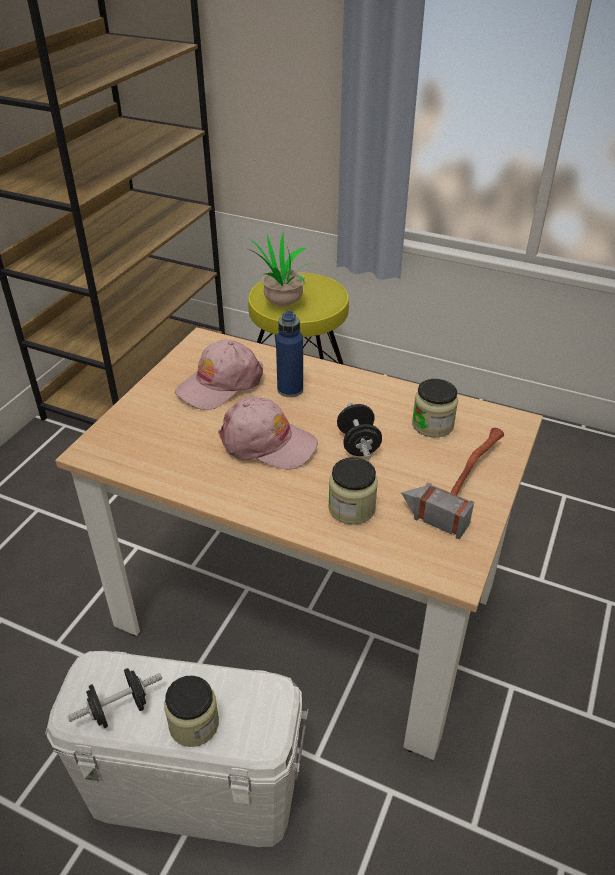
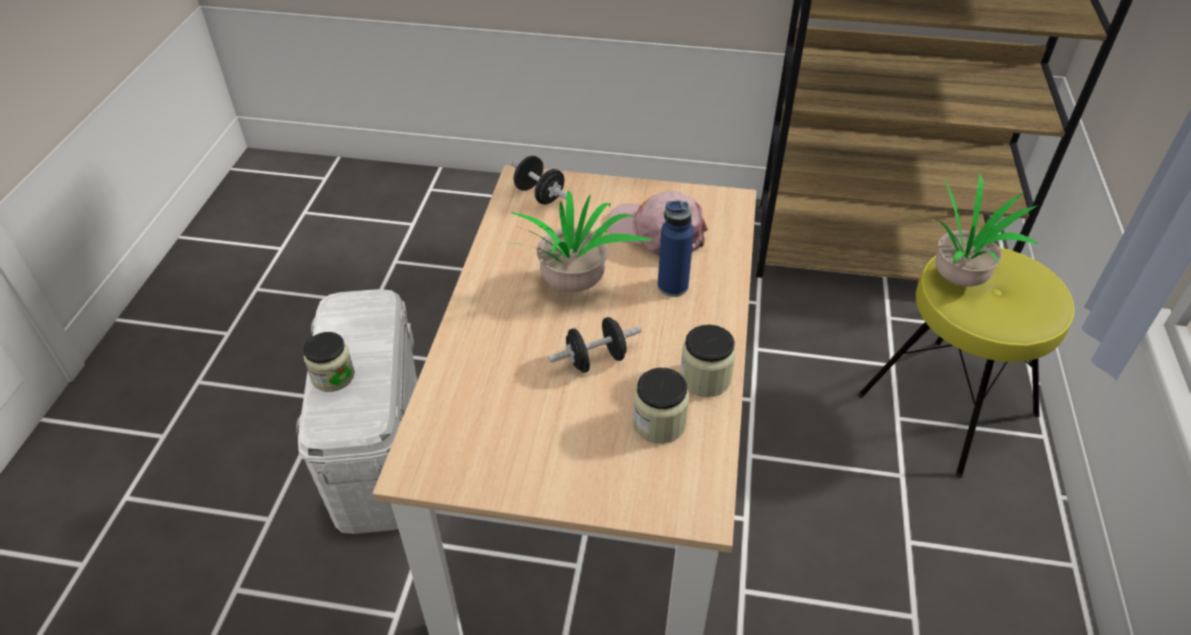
camera: 75 degrees right, 5 degrees up
(119, 709) = (342, 328): black dumbbell -> black dumbbell (539, 195)
(267, 443) = (573, 288): pink cap -> potted plant
(352, 508) = (490, 371): jar -> jar (705, 378)
(459, 480) = (563, 459): hammer -> none

